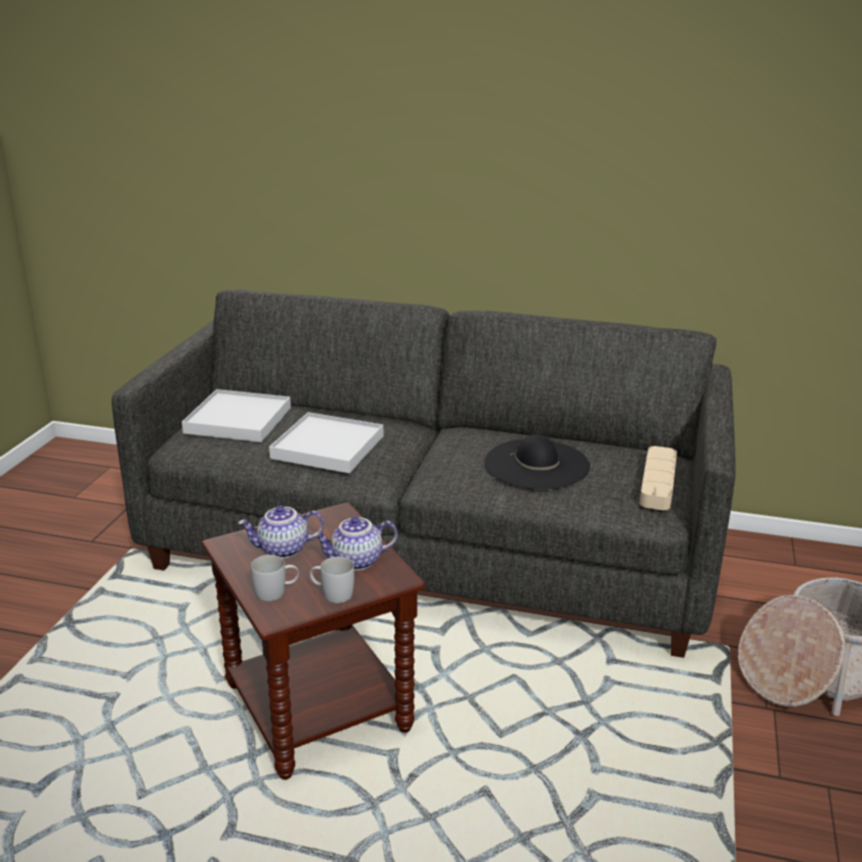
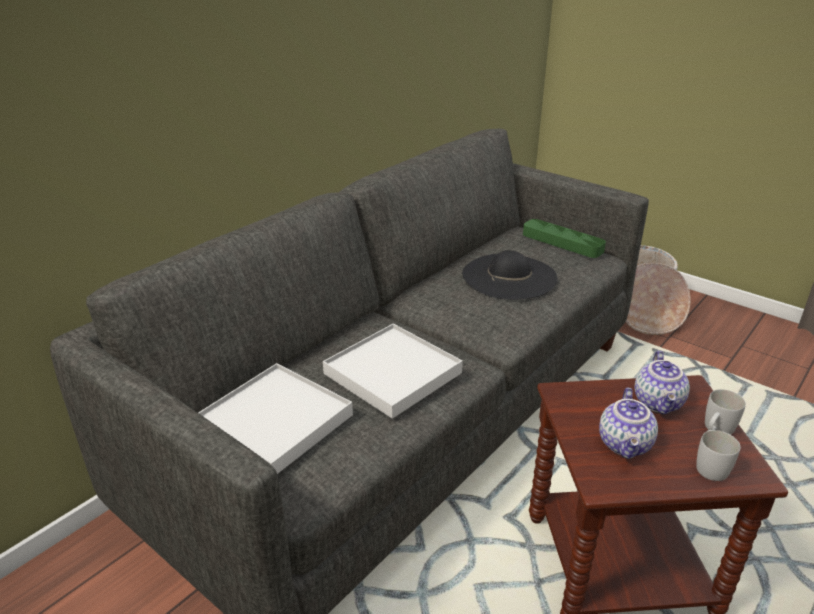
camera: 65 degrees left, 5 degrees up
(658, 482) = (562, 242): beige tray -> green tray

